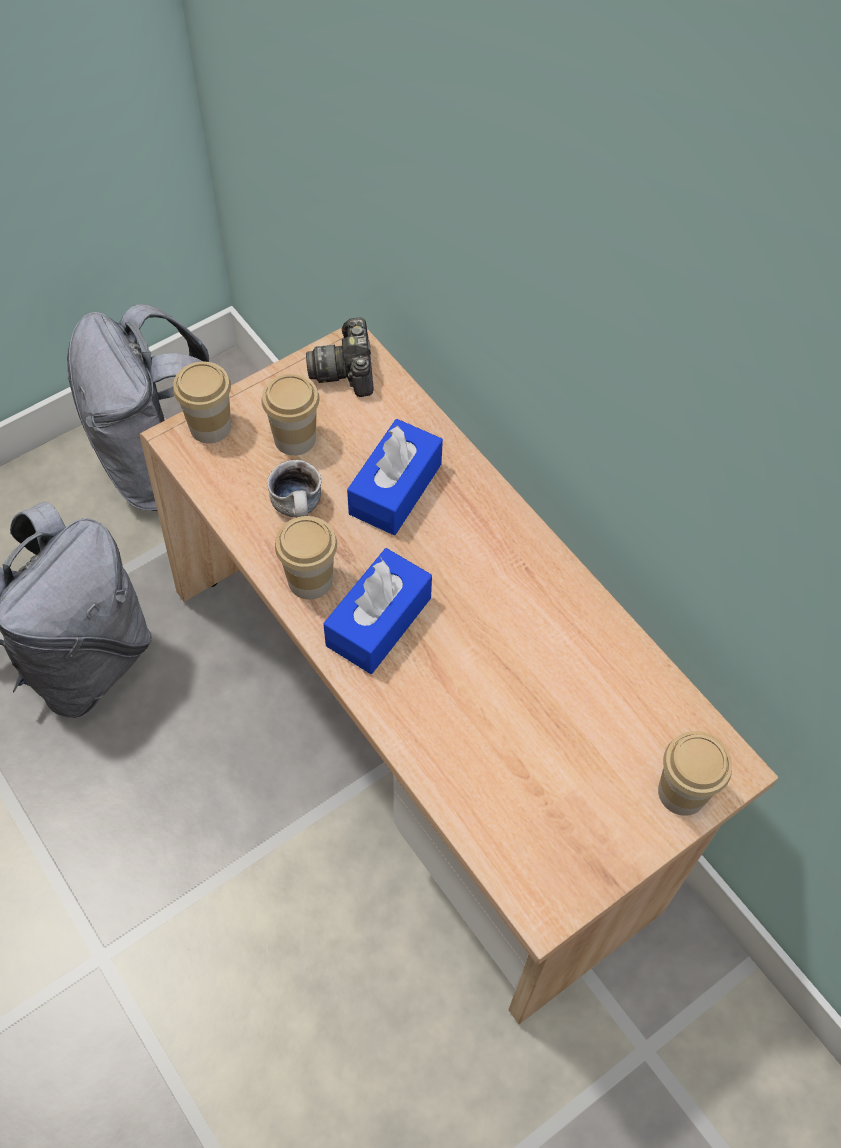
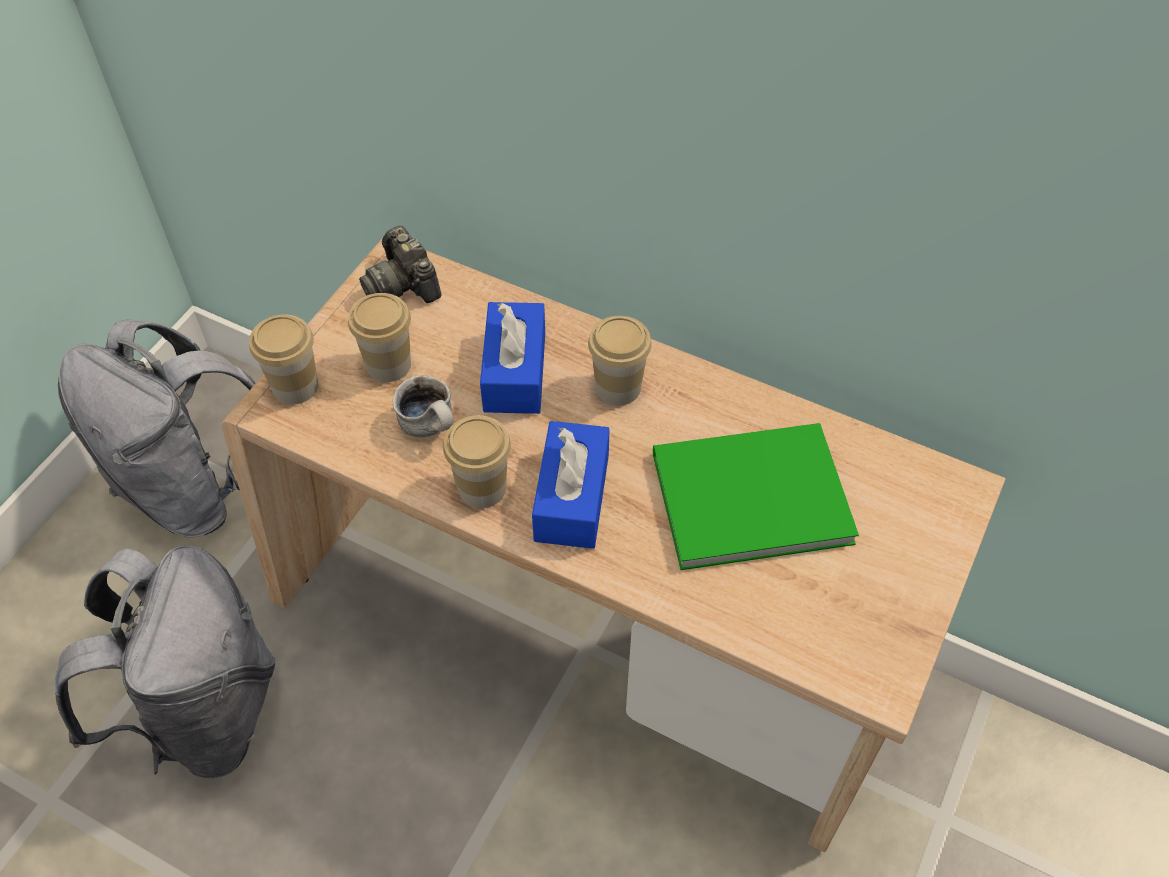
camera: 25 degrees left, 5 degrees down
(527, 685) = (744, 494): none -> green book
(682, 792) = (935, 527): cup -> cup (618, 387)

